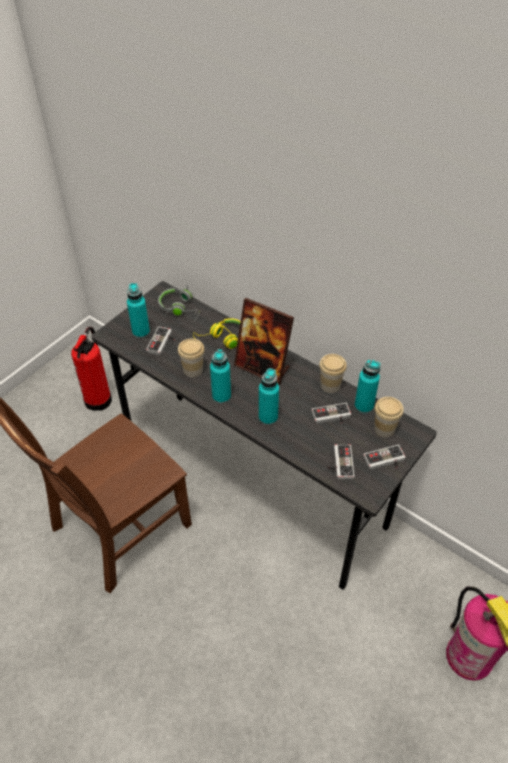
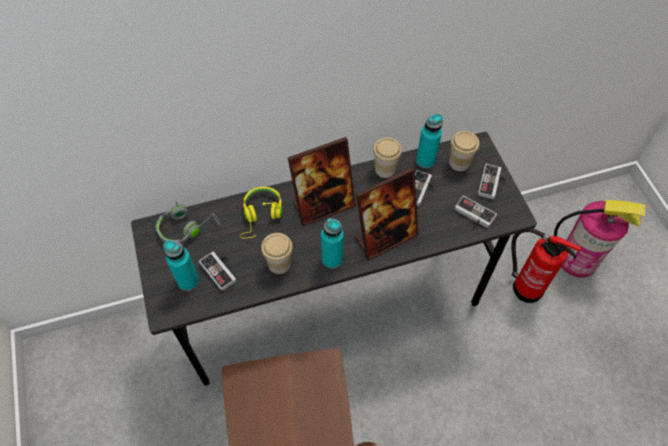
camera: 55 degrees left, 10 degrees up
(99, 398) = (125, 384): fire extinguisher -> fire extinguisher (525, 286)
(268, 417) = (385, 237): turquoise bottle -> picture frame

